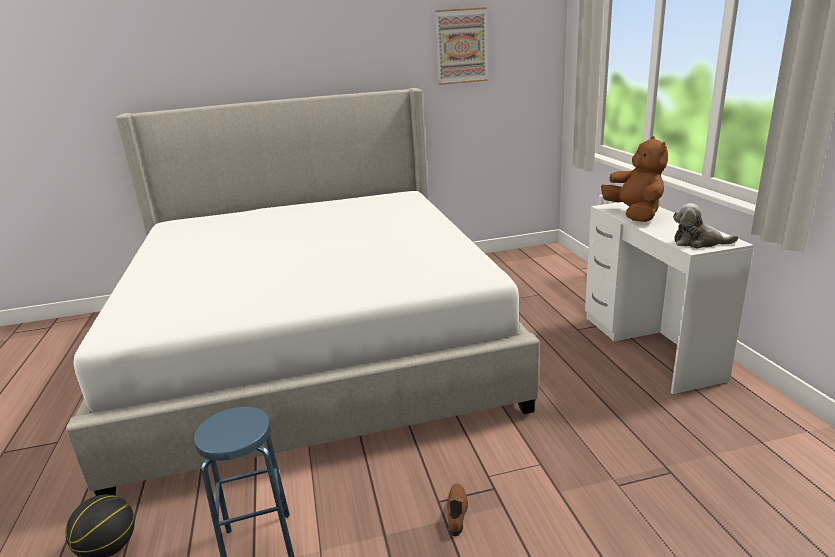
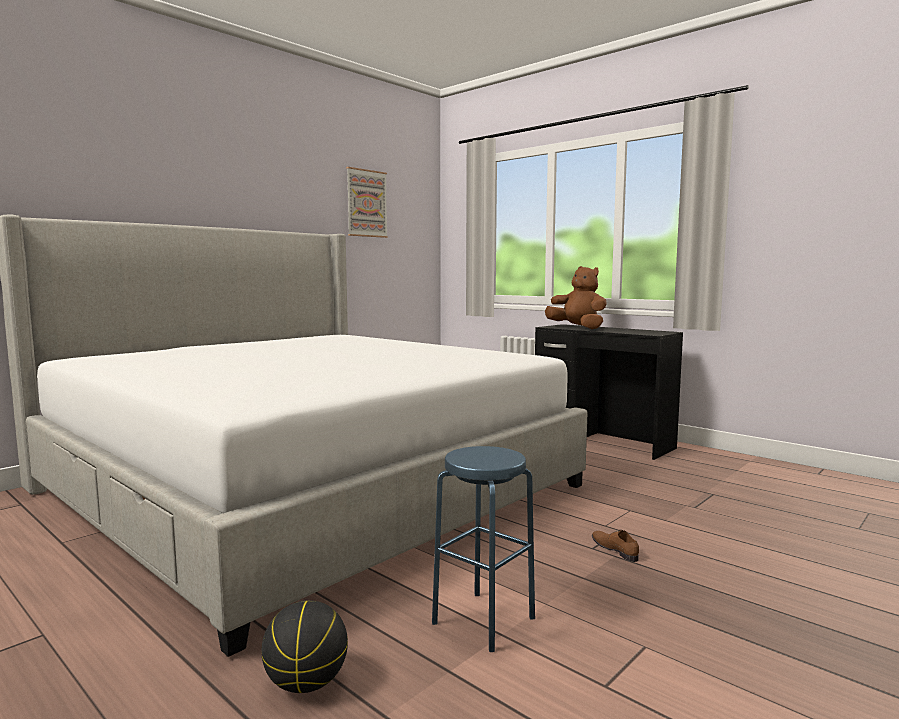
camera: 35 degrees left, 15 degrees down
(650, 346) = (602, 440): white desk -> black desk
(698, 242) = (650, 333): plush toy -> none

